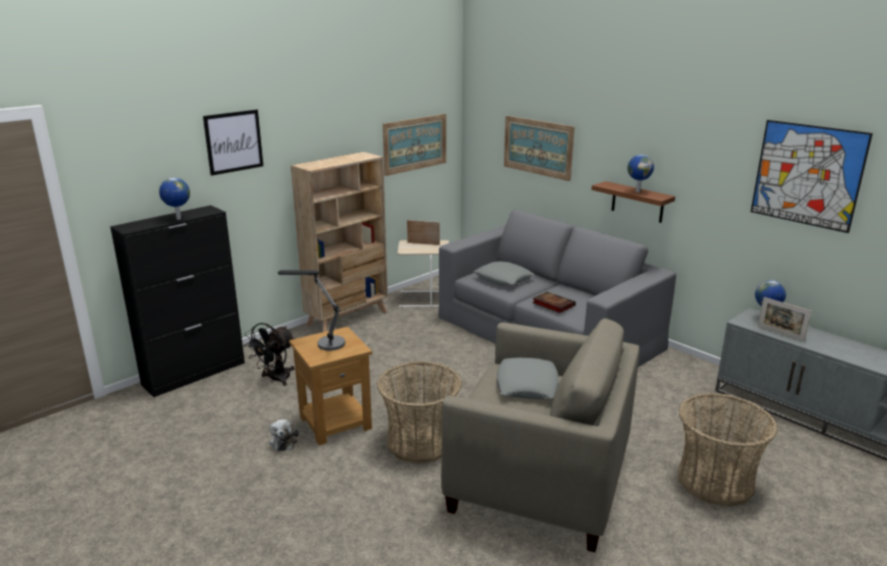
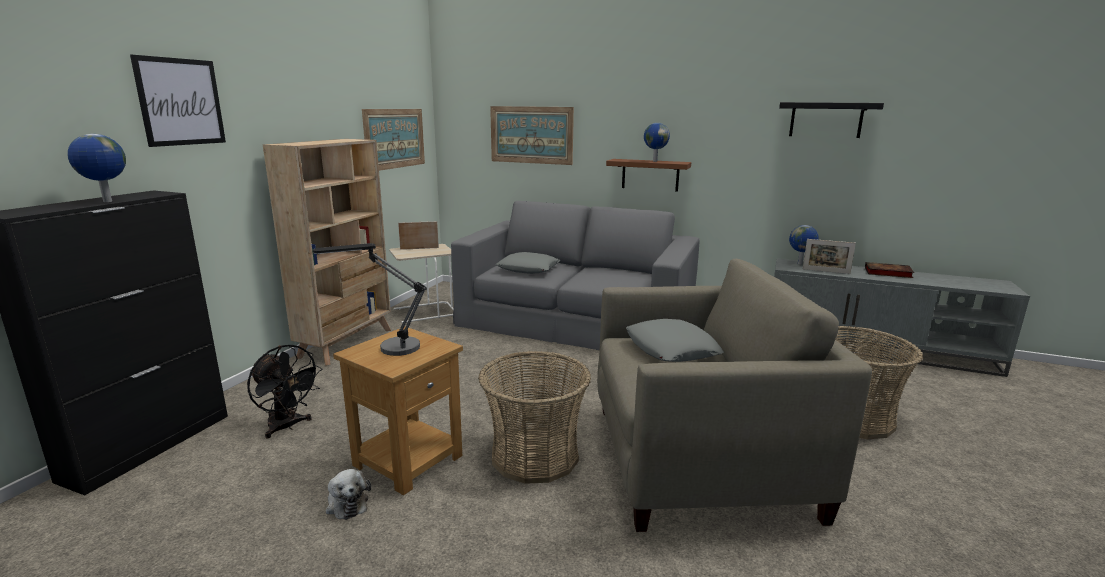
camera: 25 degrees left, 5 degrees down
(275, 379) = (287, 427): black fan -> black fan turned 60 degrees counterclockwise
(552, 304) = (600, 282): book -> book (886, 273)
(807, 175) = (826, 120): picture -> black shelf

